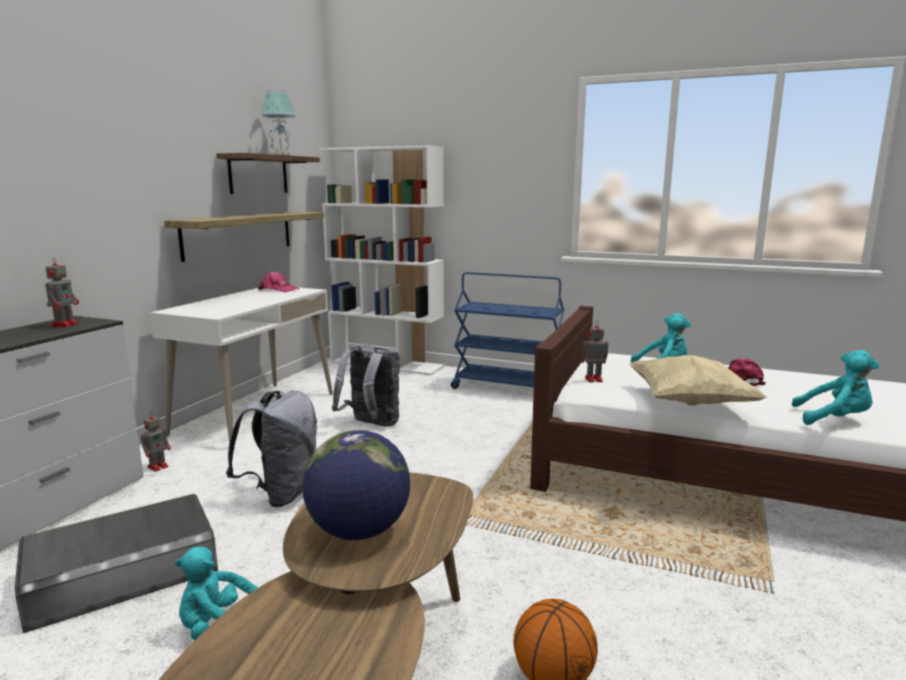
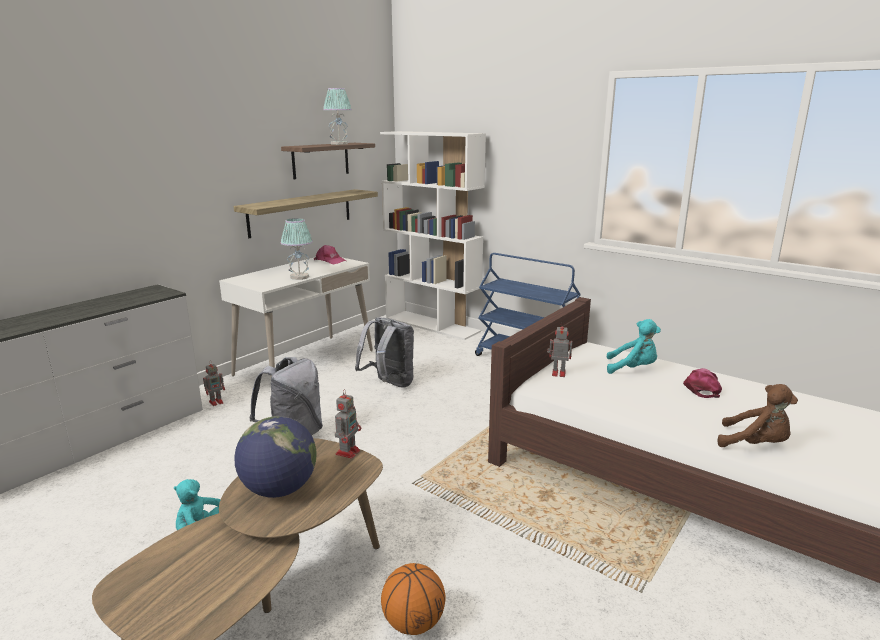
camera: 15 degrees right, 5 degrees up
(65, 324) = (146, 294): toy robot -> toy robot (348, 451)
(123, 572) = (161, 484): grey storage box -> none
(254, 304) = (300, 277): none -> table lamp
(689, 402) = (627, 408): beige pillow -> none
(834, 419) = (755, 444): turquoise plush toy -> brown plush toy

